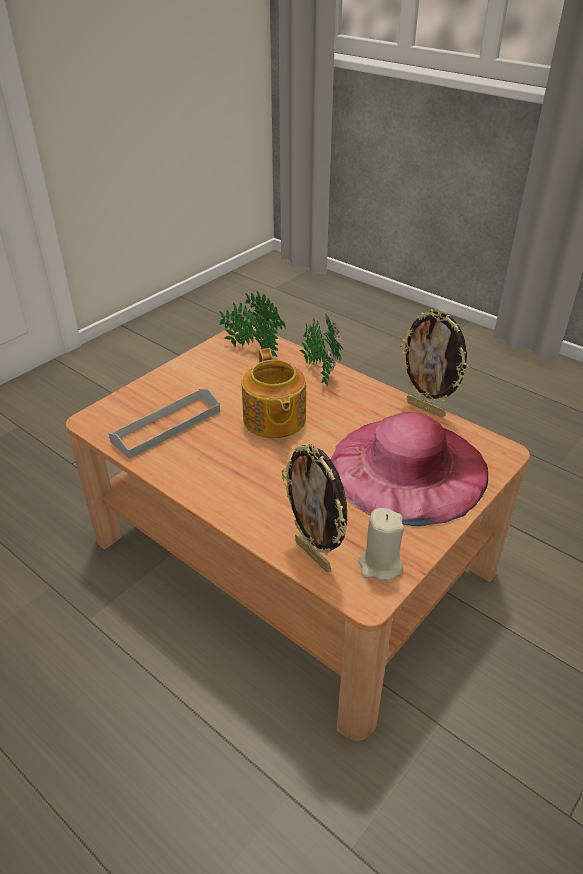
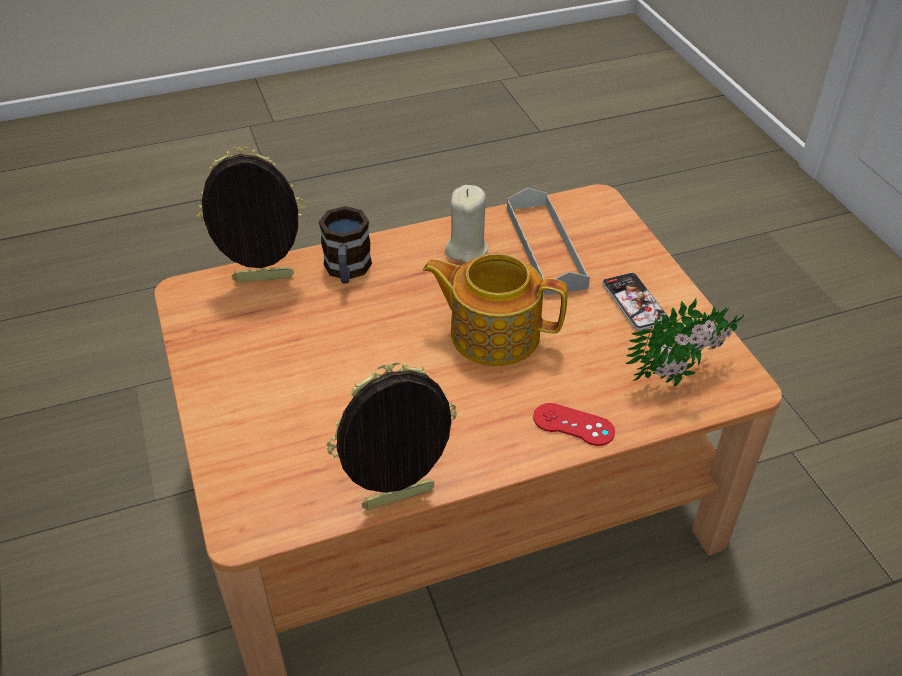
camera: 120 degrees right, 5 degrees up
(200, 378) = (635, 302): none -> phone
(265, 512) = (347, 271): none -> mug
(320, 372) = (573, 425): potted plant -> red game controller
(380, 565) = (206, 316): beige candle -> beige candle (466, 249)
(408, 468) = (305, 410): pink hat -> none

